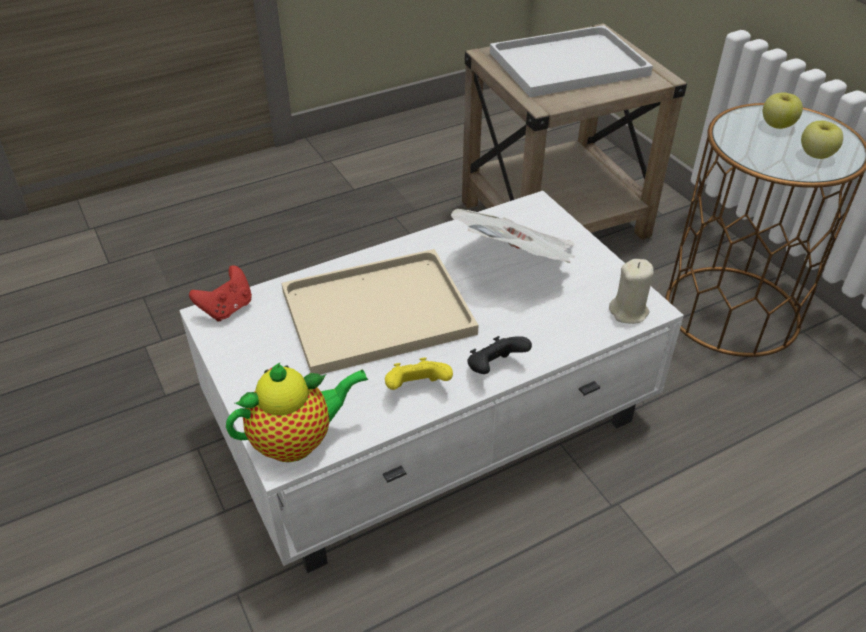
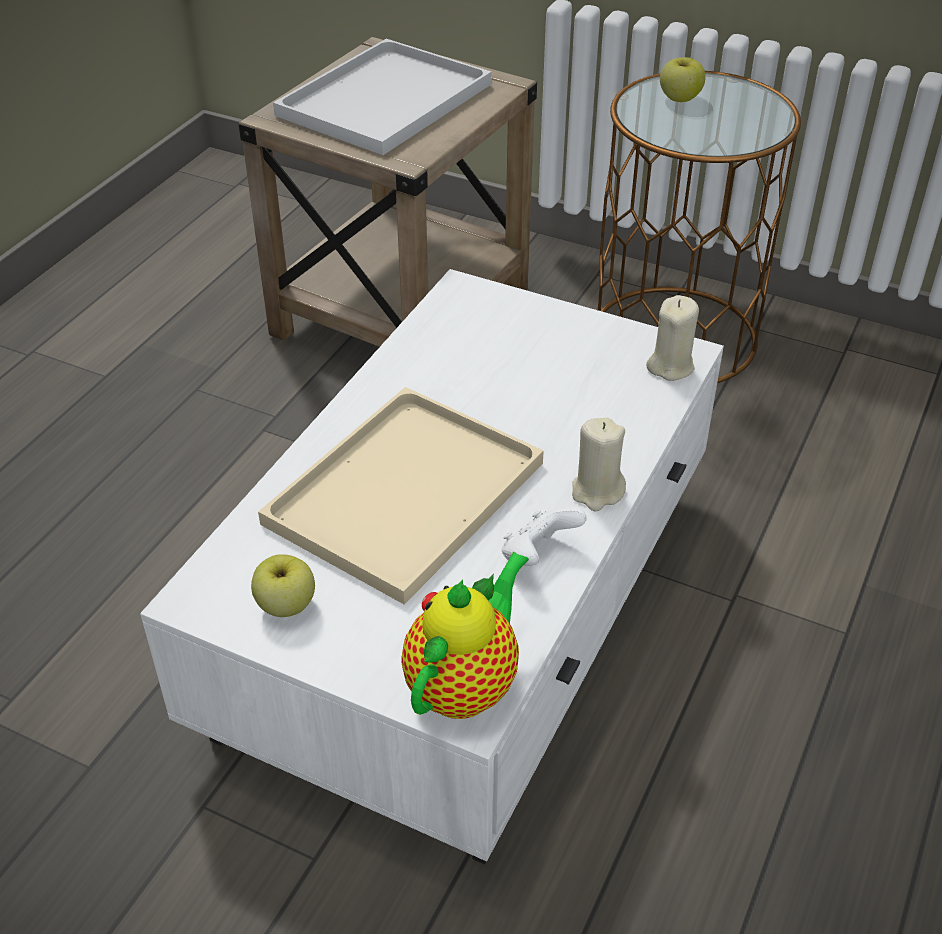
camera: 35 degrees left, 0 degrees up
(227, 308) = (207, 579): red game controller -> none
(417, 389) = (538, 555): yellow game controller -> white game controller
(494, 368) = (597, 491): black game controller -> beige candle
(517, 262) = (504, 363): newspaper -> none
(815, 154) = (745, 118): apple -> apple (286, 605)

